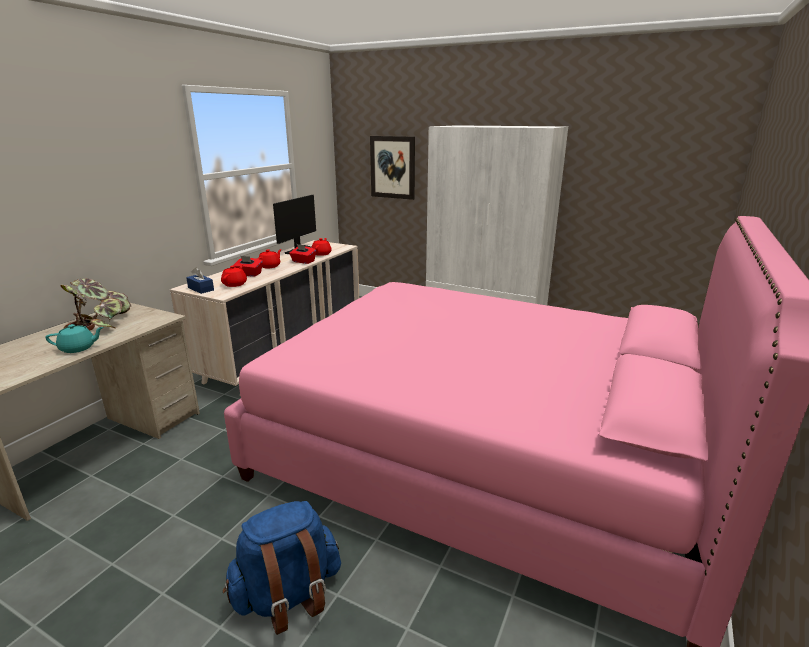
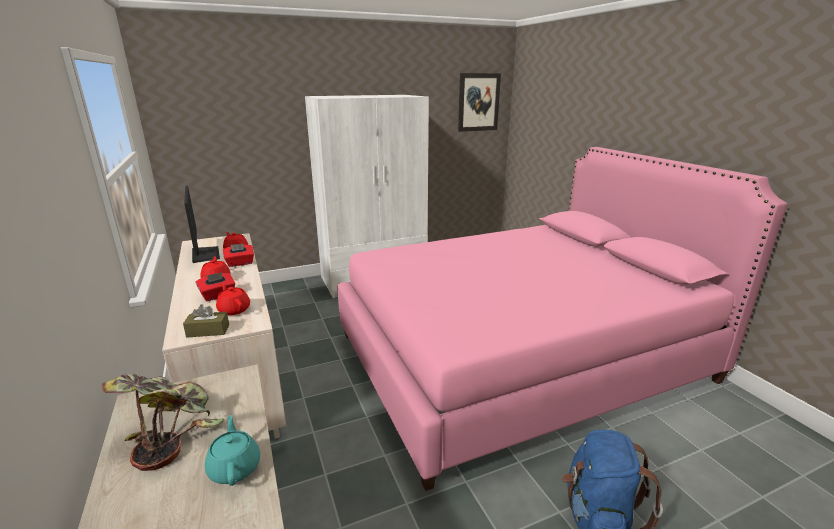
camera: 50 degrees left, 0 degrees up
(78, 348) = (235, 467): turquoise teapot -> turquoise teapot turned 45 degrees counterclockwise
(201, 289) = (208, 331): blue tissue box -> brown tissue box
(392, 167) = (234, 143): picture -> picture (478, 102)

